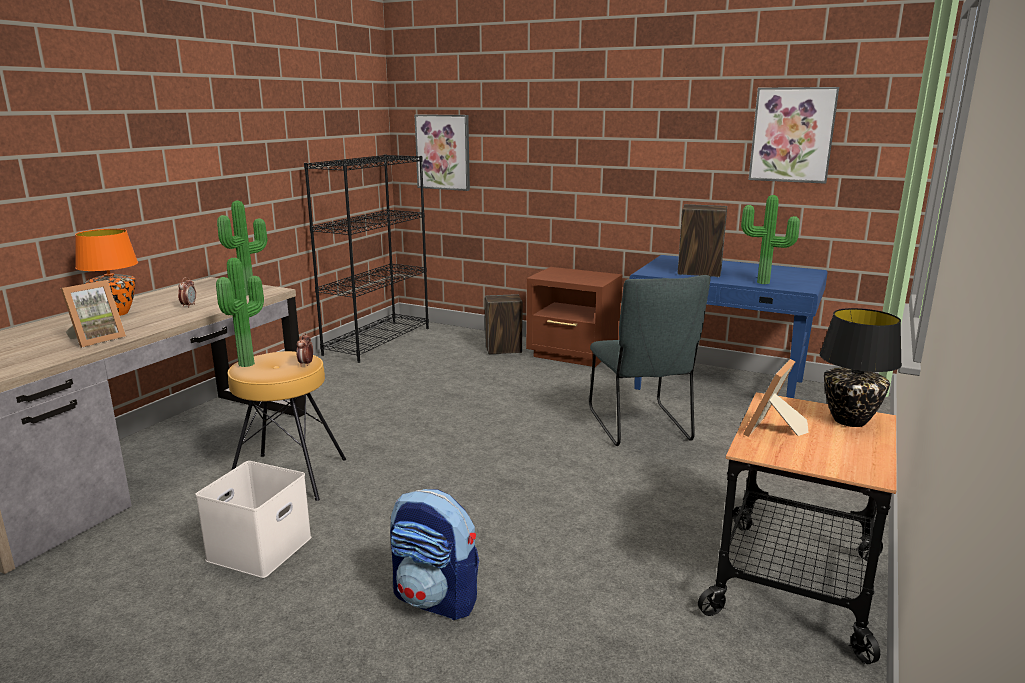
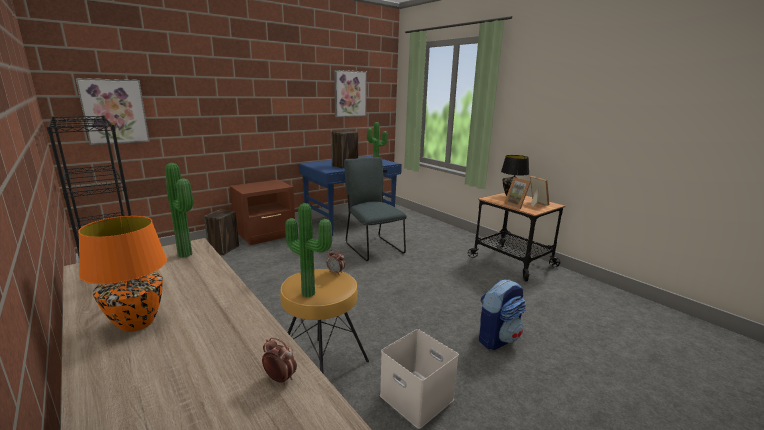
camera: 65 degrees left, 0 degrees up
(96, 339) = (242, 335): picture frame -> picture frame (535, 203)
(189, 306) = (180, 282): alarm clock -> alarm clock (280, 379)
(640, 427) = (372, 247): grey chair -> grey chair turned 135 degrees counterclockwise

